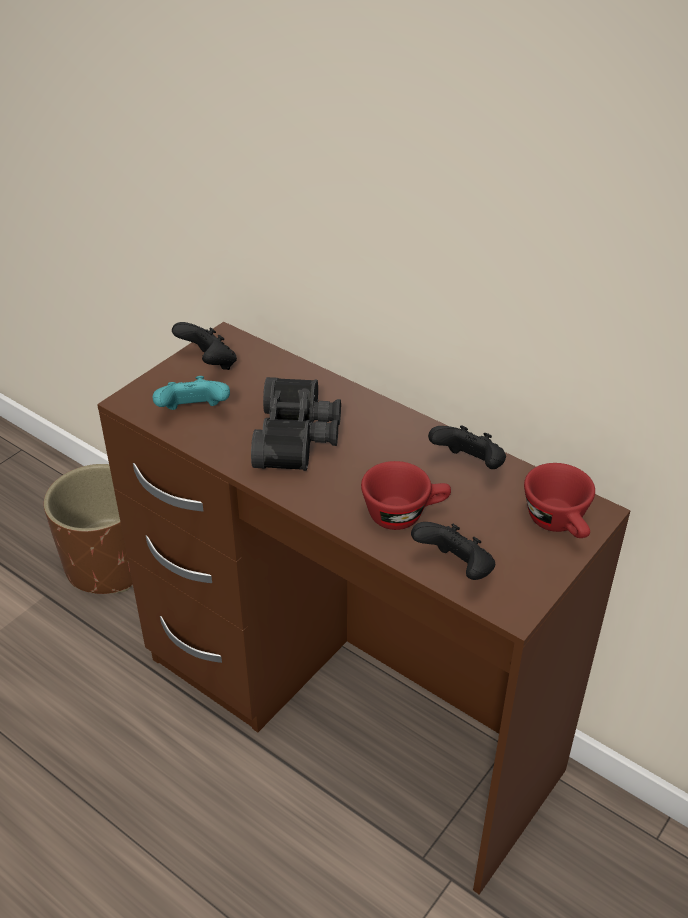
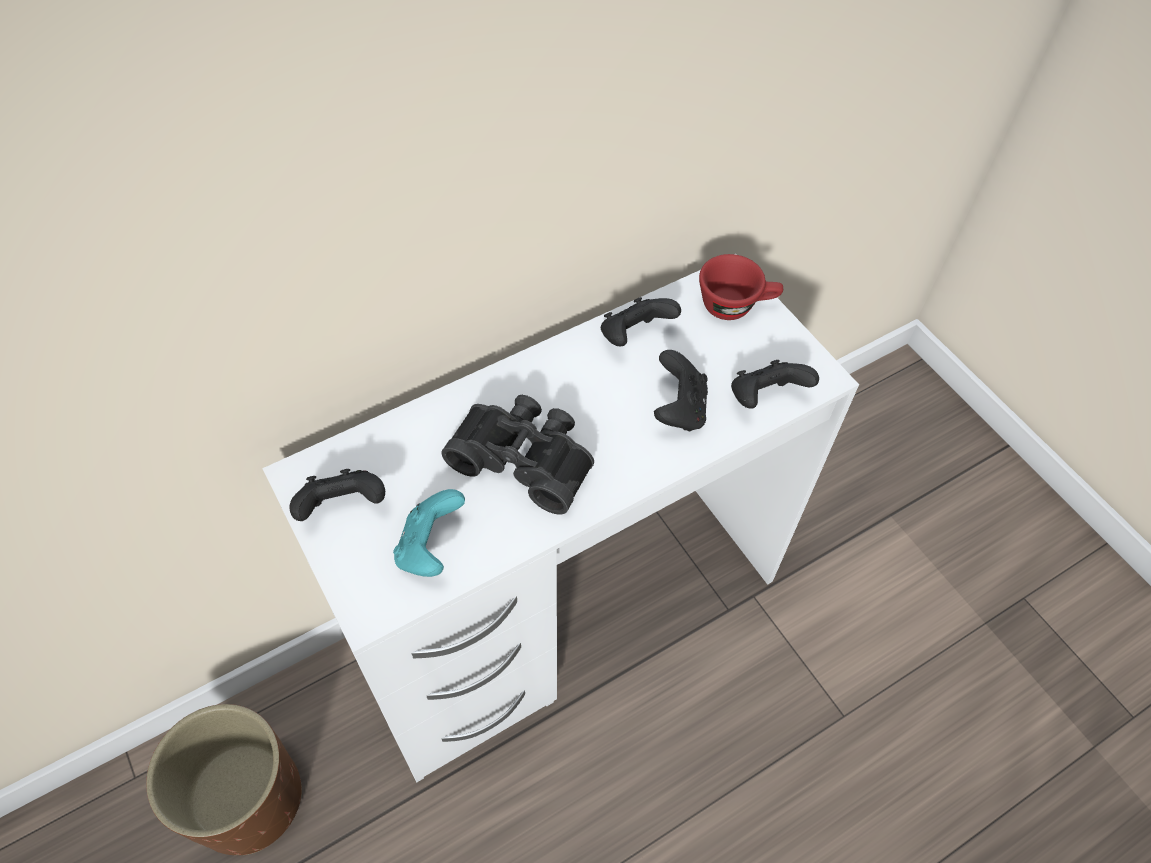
camera: 70 degrees left, 15 degrees up
(349, 714) = (567, 613): brown desk -> white desk
(404, 514) = (679, 409): red cup -> black game controller

